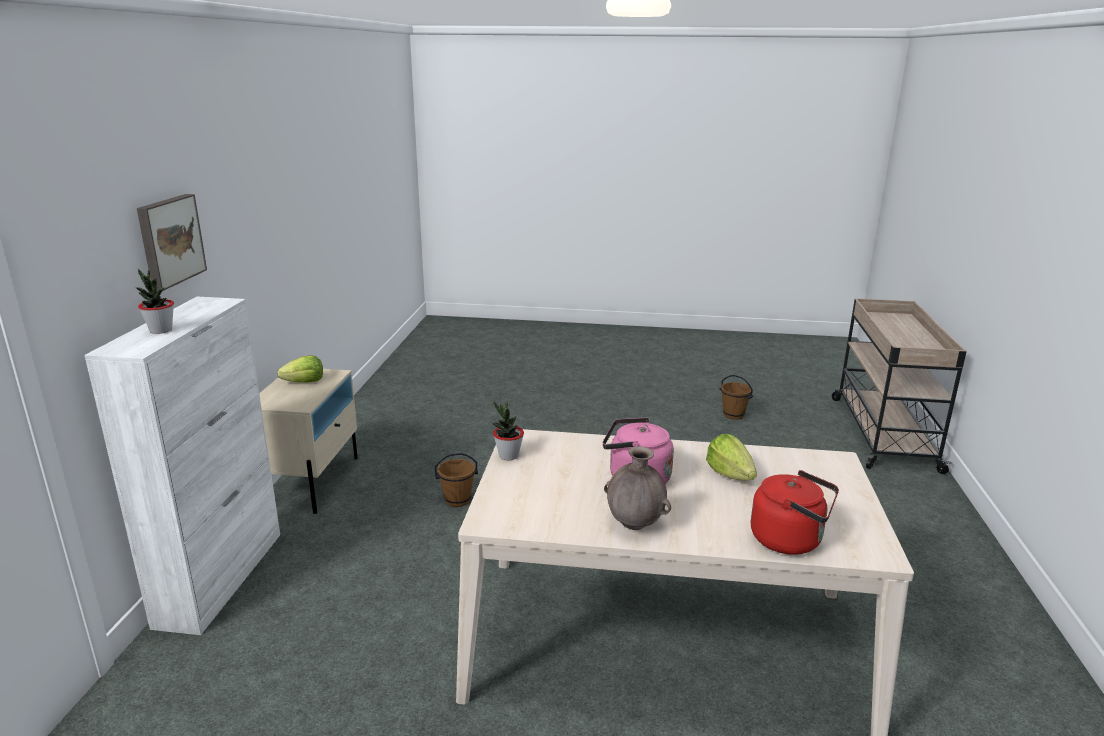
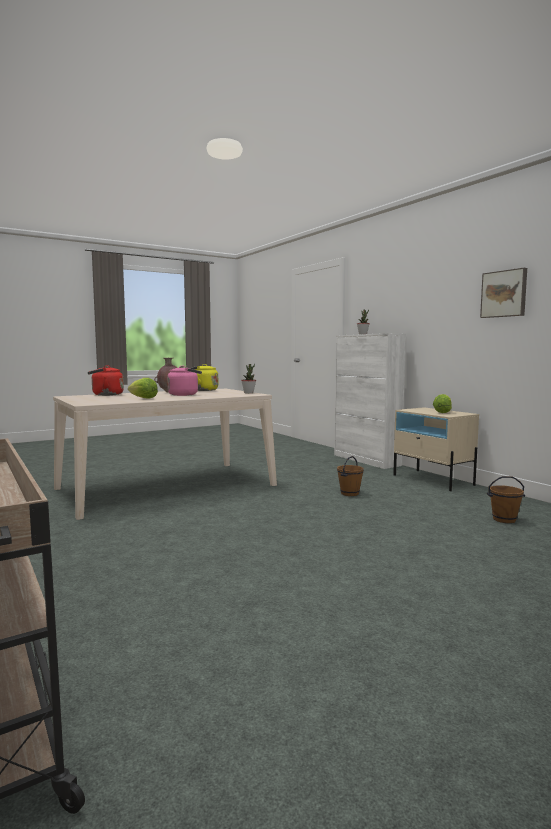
camera: 140 degrees right, 15 degrees down
(169, 241) = (402, 304): picture -> picture (504, 294)
(545, 521) = (202, 390): none -> yellow kettle
(733, 415) = (260, 642): brown bucket -> brown bucket (504, 520)

